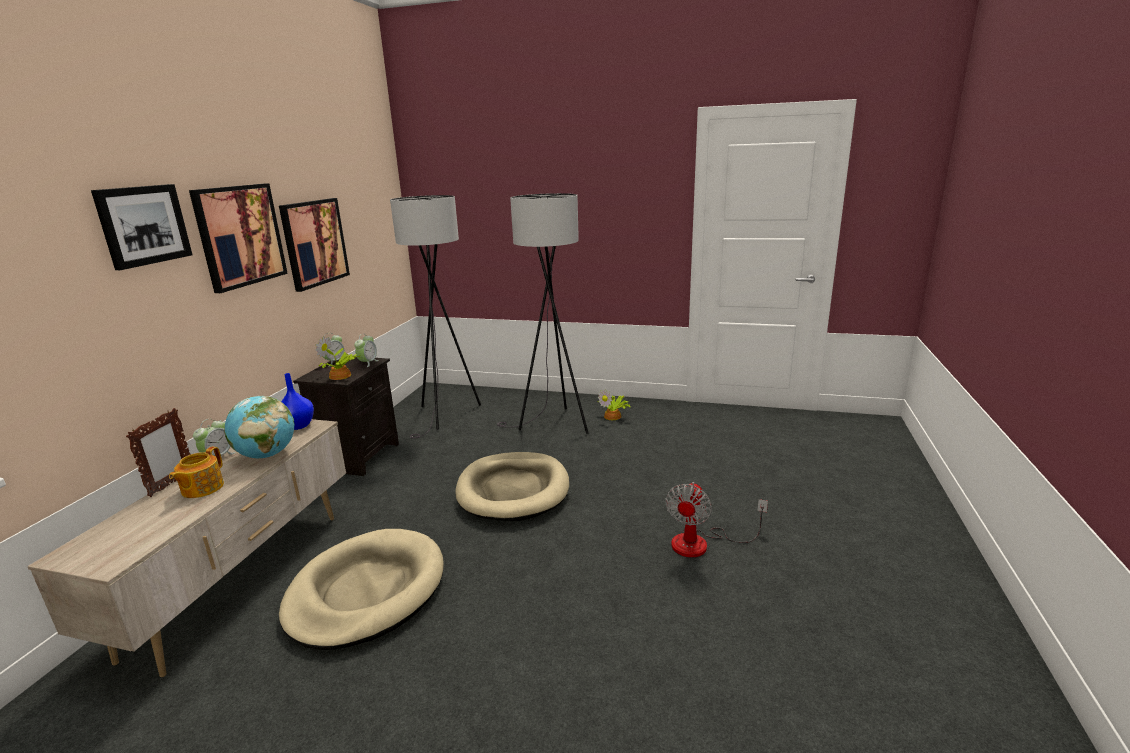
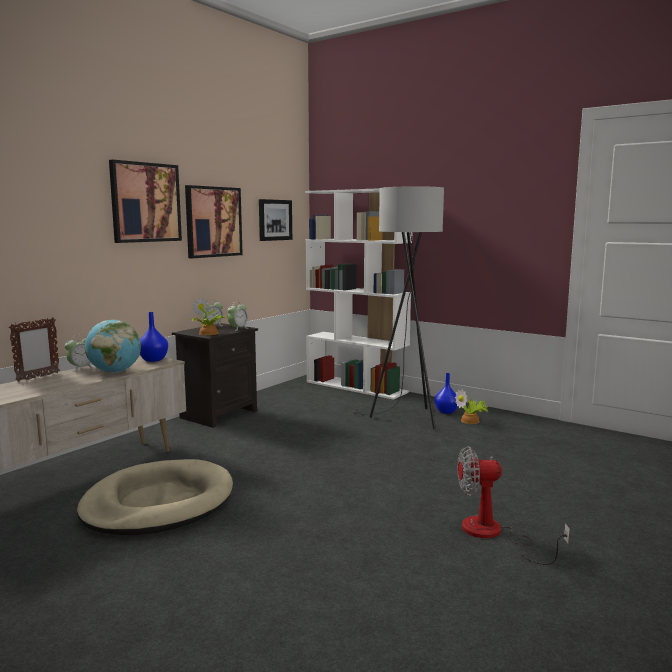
camera: 20 degrees right, 10 degrees down
(143, 225) = (66, 179): picture -> picture (274, 220)
(201, 488) = (53, 382): teapot -> none
(446, 416) = (311, 398): grey floor lamp -> none
(484, 393) = (357, 387): none -> white bookcase
(513, 490) = (332, 459): beige dog bed -> none
(586, 409) = (447, 412): none -> blue vase
(701, 543) = (493, 534): fan -> fan turned 45 degrees clockwise

